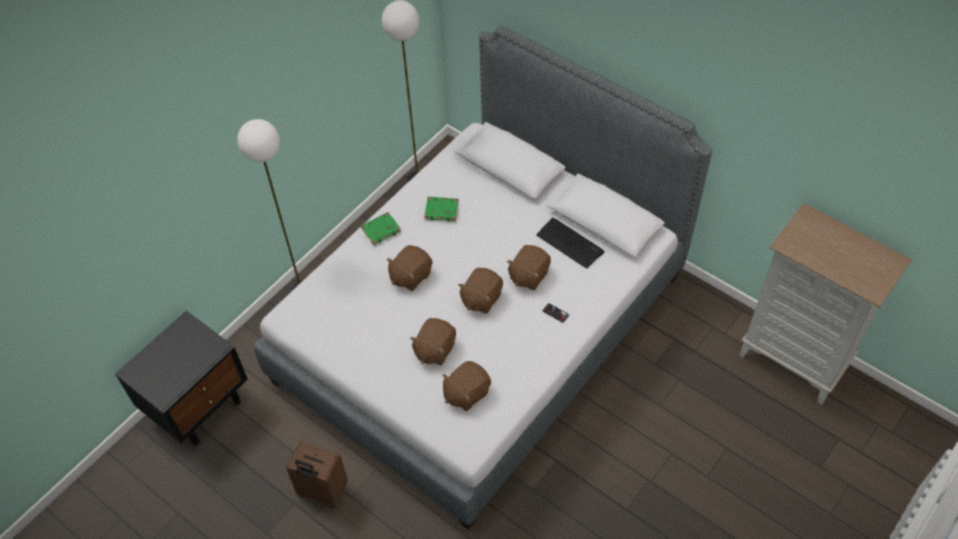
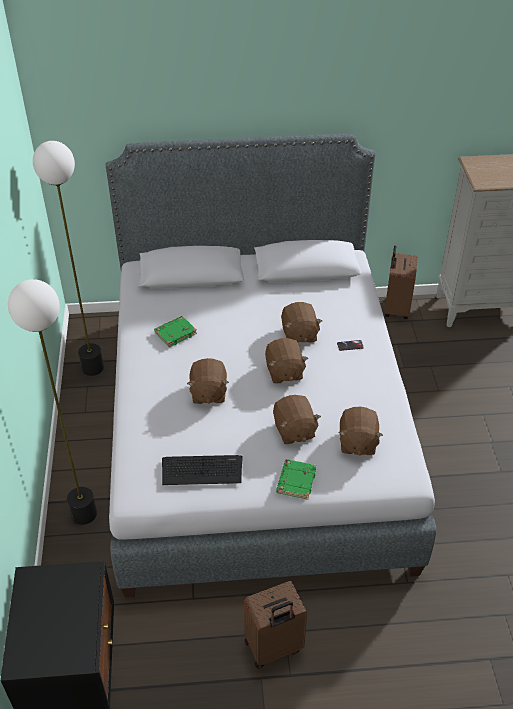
camera: 45 degrees left, 10 degrees down
(381, 230) = (140, 377): green book -> green book (295, 481)
(570, 243) = (301, 296): keyboard -> keyboard (202, 470)
(712, 306) = (395, 309): none -> brown suitcase

